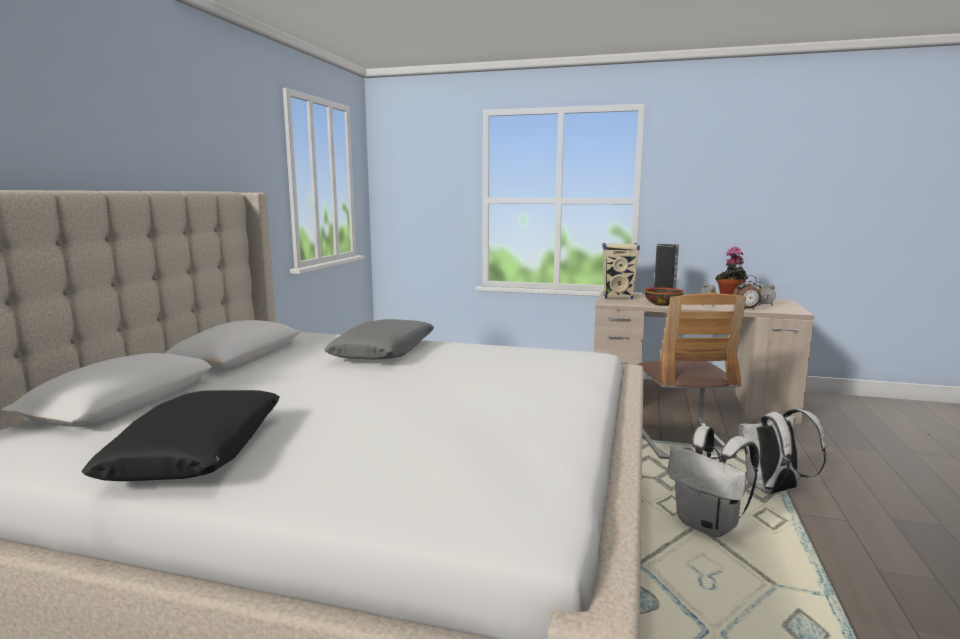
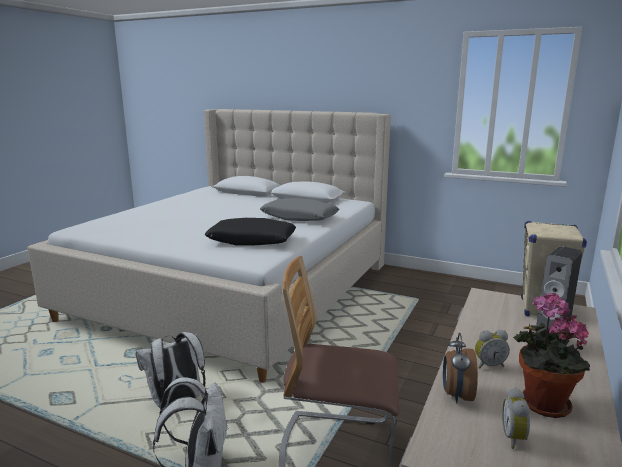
camera: 100 degrees right, 5 degrees up
(198, 451) = (183, 201): black pillow -> black pillow (252, 241)
(662, 304) = (487, 330): bowl -> none

